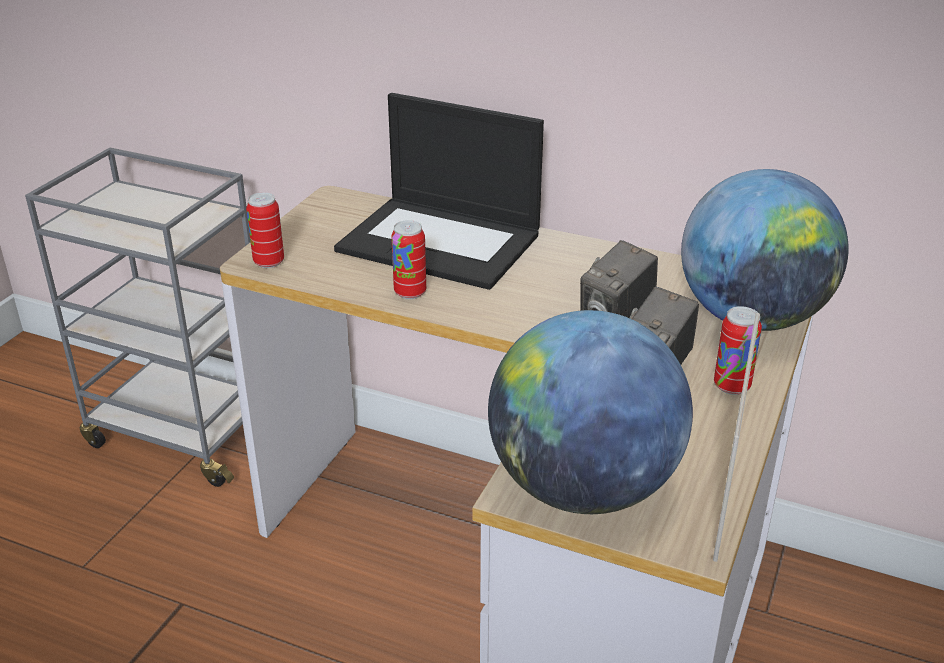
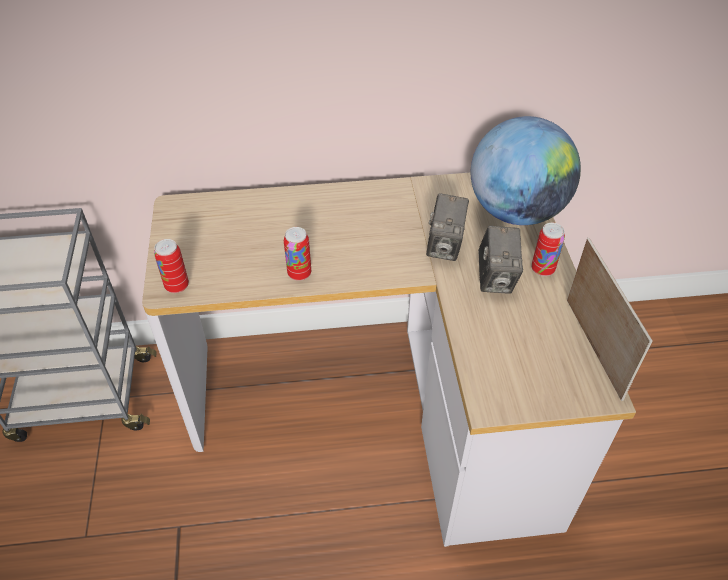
camera: 30 degrees left, 15 degrees up
(442, 242) = (285, 220): laptop -> none
(583, 488) = (521, 383): globe -> none

